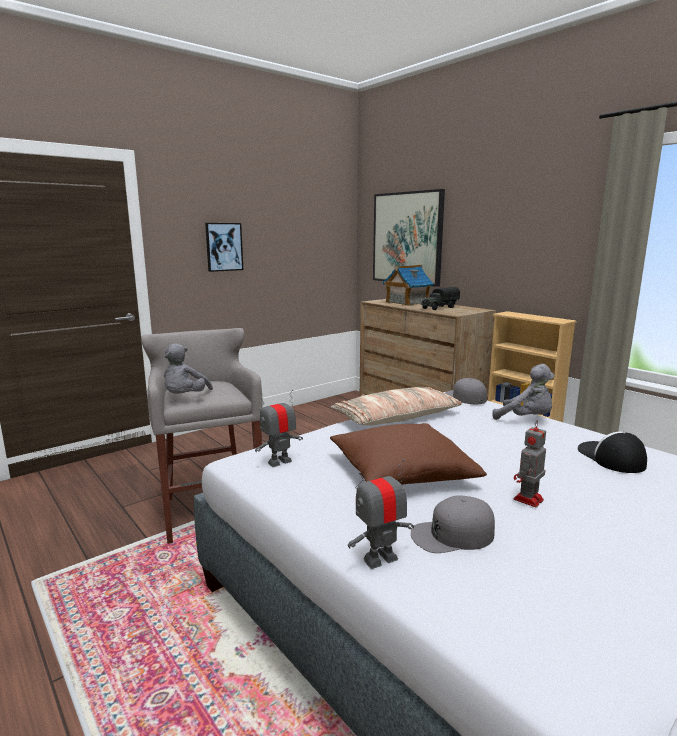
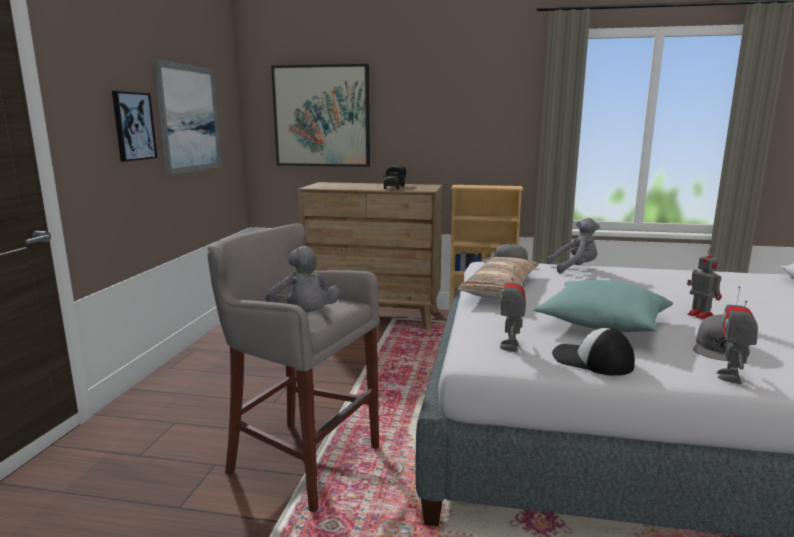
camera: 40 degrees left, 0 degrees up
(287, 240) = (189, 118): none -> picture
(401, 473) = (603, 324): brown pillow -> turquoise pillow
(406, 302) = (347, 185): toy house -> none
(527, 500) = (699, 314): toy robot -> toy robot turned 150 degrees clockwise
(610, 458) = (668, 279): cap -> cap (591, 360)

